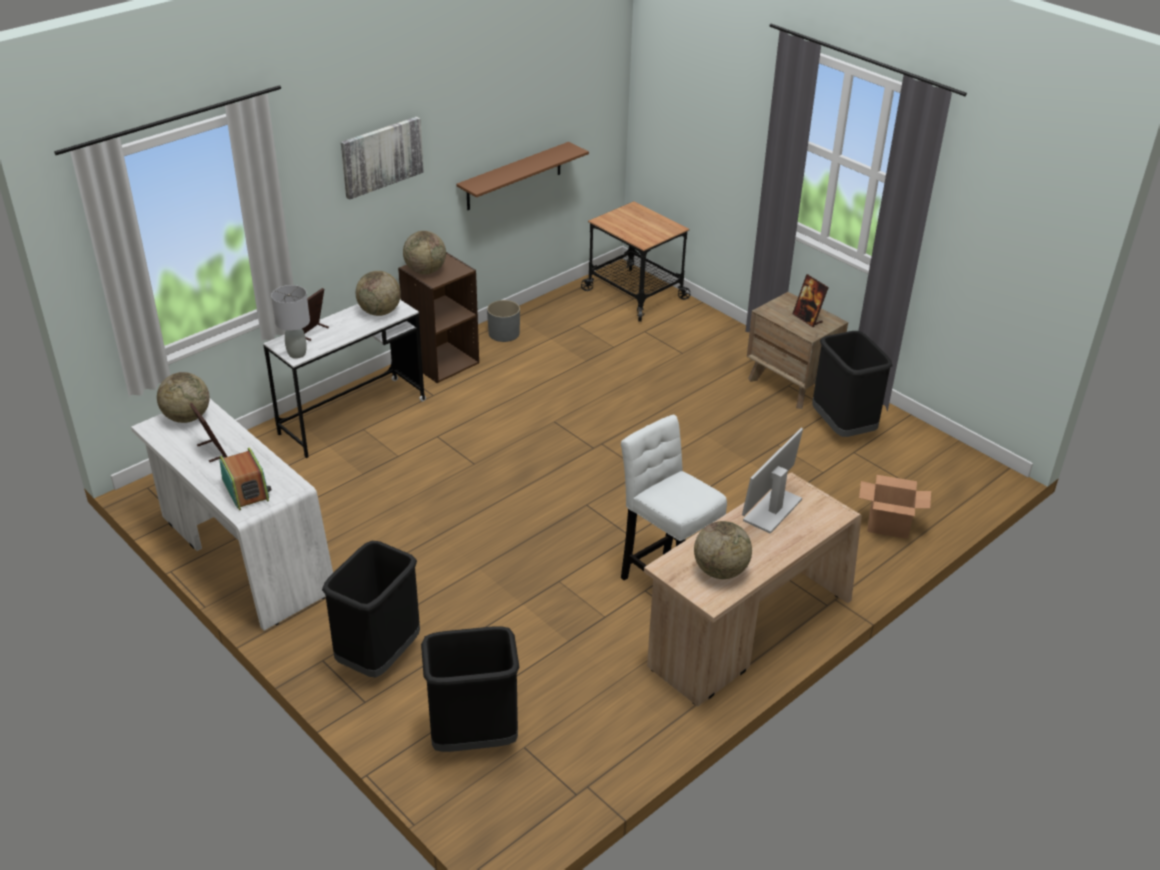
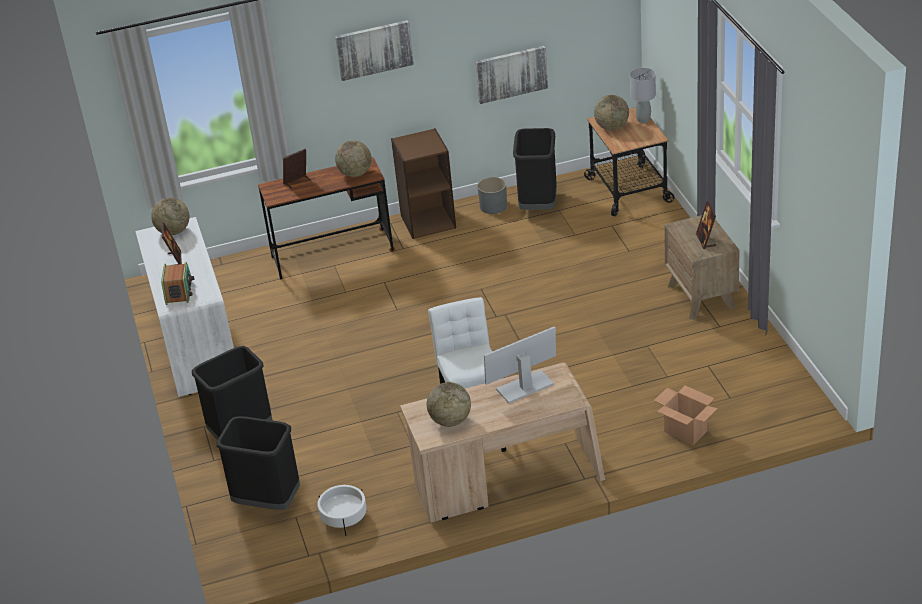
camera: 30 degrees right, 0 degrees up
(296, 354) = (275, 197): grey table lamp -> grey table lamp (643, 119)
(352, 417) = (332, 254): white desk -> brown desk
(425, 271) = (409, 145): globe -> globe (612, 127)
(514, 176) = (511, 73): brown shelf -> picture
(587, 731) = (344, 518): none -> white planter
(843, 427) = (716, 343): black trash can -> black trash can (538, 205)

